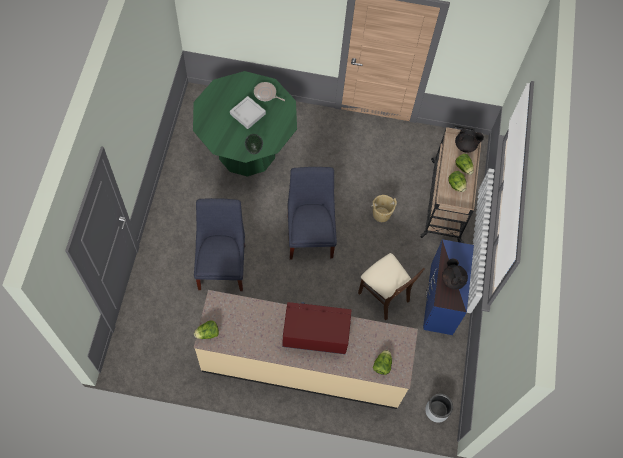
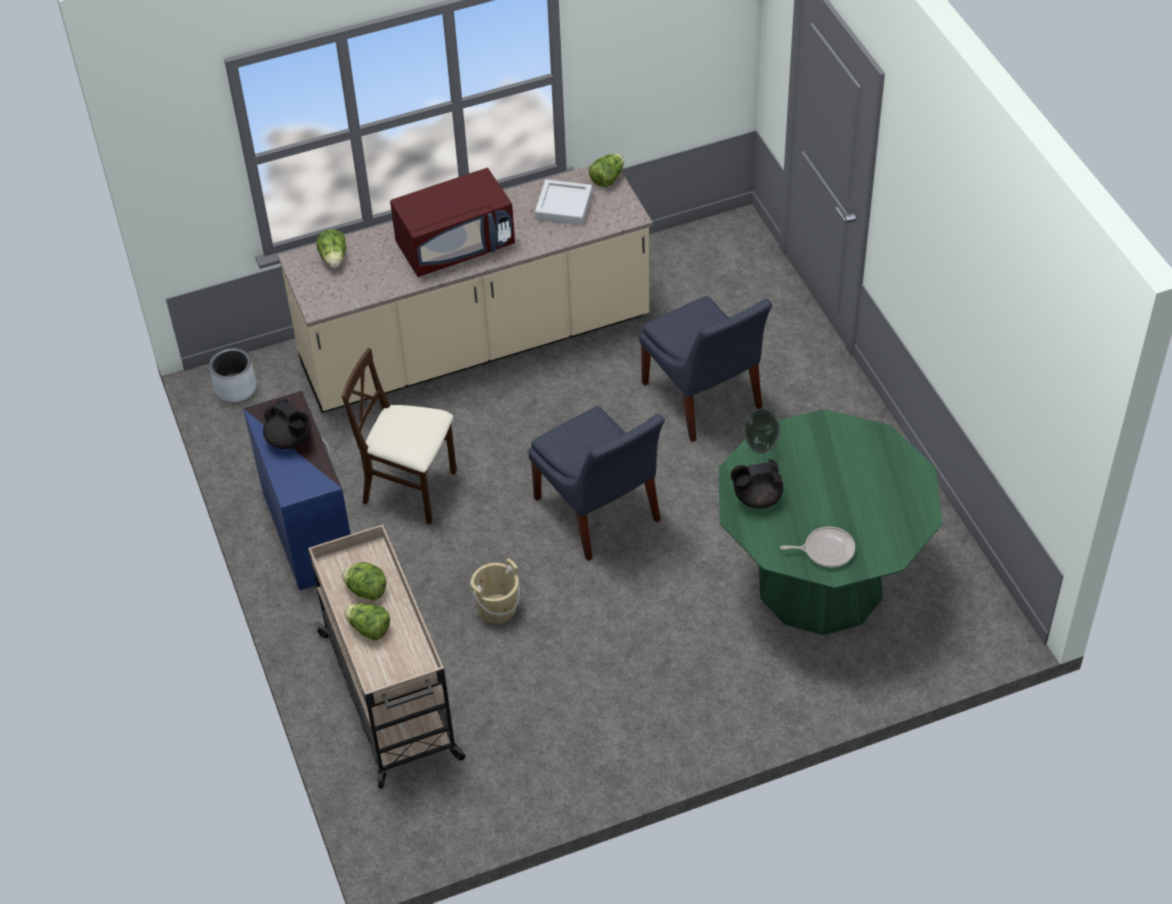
camera: 155 degrees right, 15 degrees down
(247, 114) = (825, 499): grey tray -> grey tray (564, 206)
(465, 146) = (387, 672): black teapot -> black teapot (756, 497)

